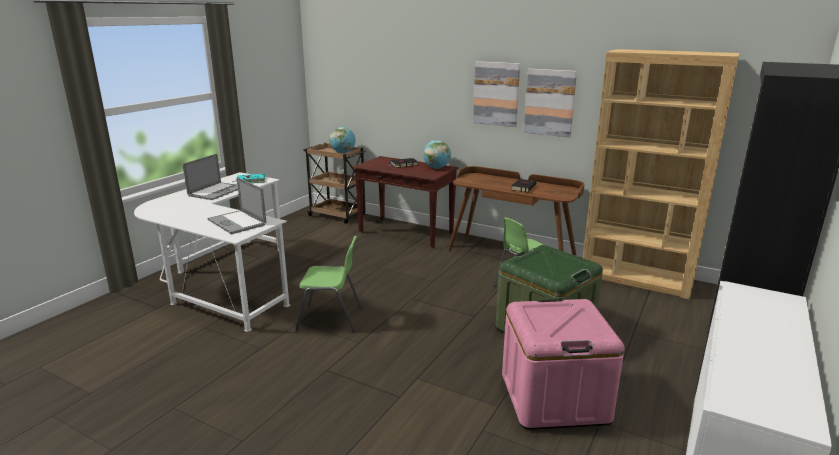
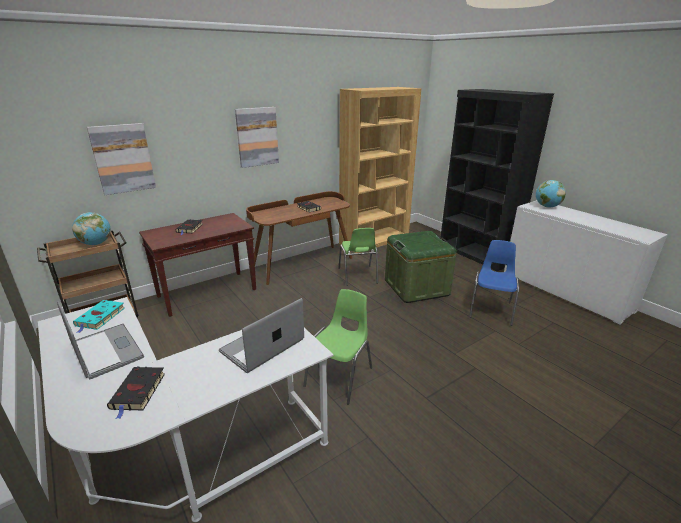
camera: 65 degrees left, 5 degrees up
(179, 207) = (138, 392): none -> black book
(237, 222) = (262, 346): laptop -> laptop turned 150 degrees clockwise
(436, 168) = (223, 219): globe -> globe (547, 206)
(549, 102) = (300, 136): picture -> picture (123, 158)
(554, 398) = (491, 309): pink storage box -> blue chair

